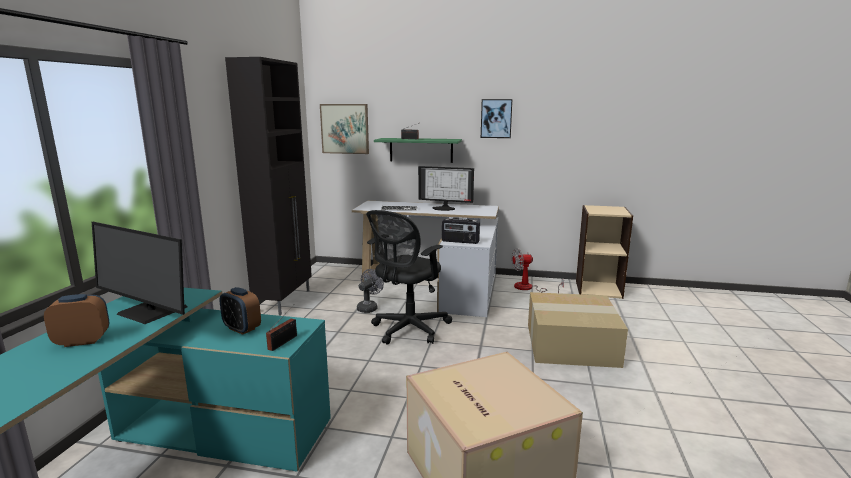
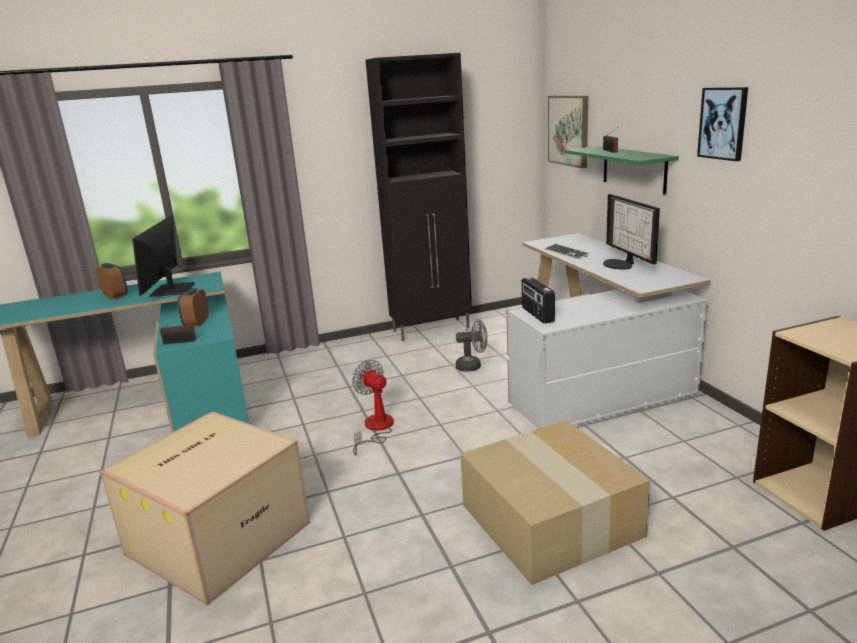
camera: 60 degrees right, 5 degrees up
(408, 330) = (448, 404): black office chair -> none
(529, 288) = (698, 433): fan -> fan (375, 429)

